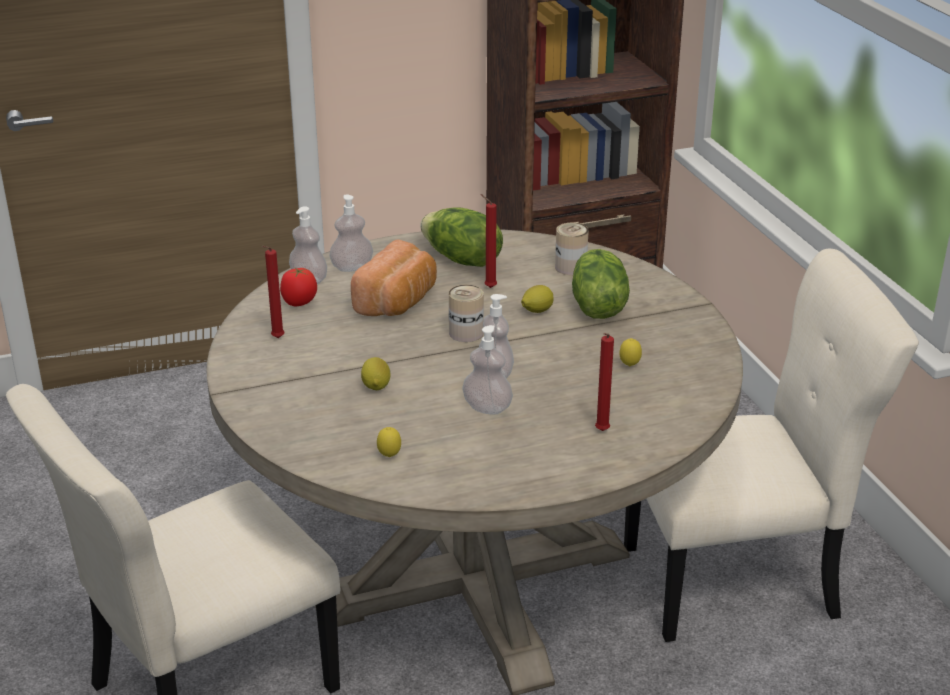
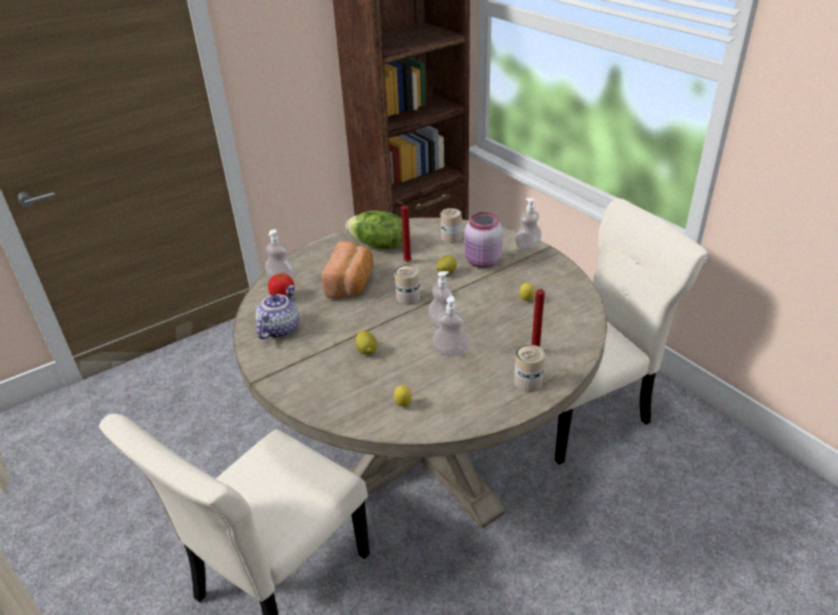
camera: 15 degrees left, 5 degrees up
(276, 339) = (279, 329): red candle -> teapot
(352, 267) = (307, 264): soap dispenser -> soap dispenser (527, 247)
(570, 463) = (528, 382): none -> can
(596, 306) = (482, 262): lettuce -> pink jar

